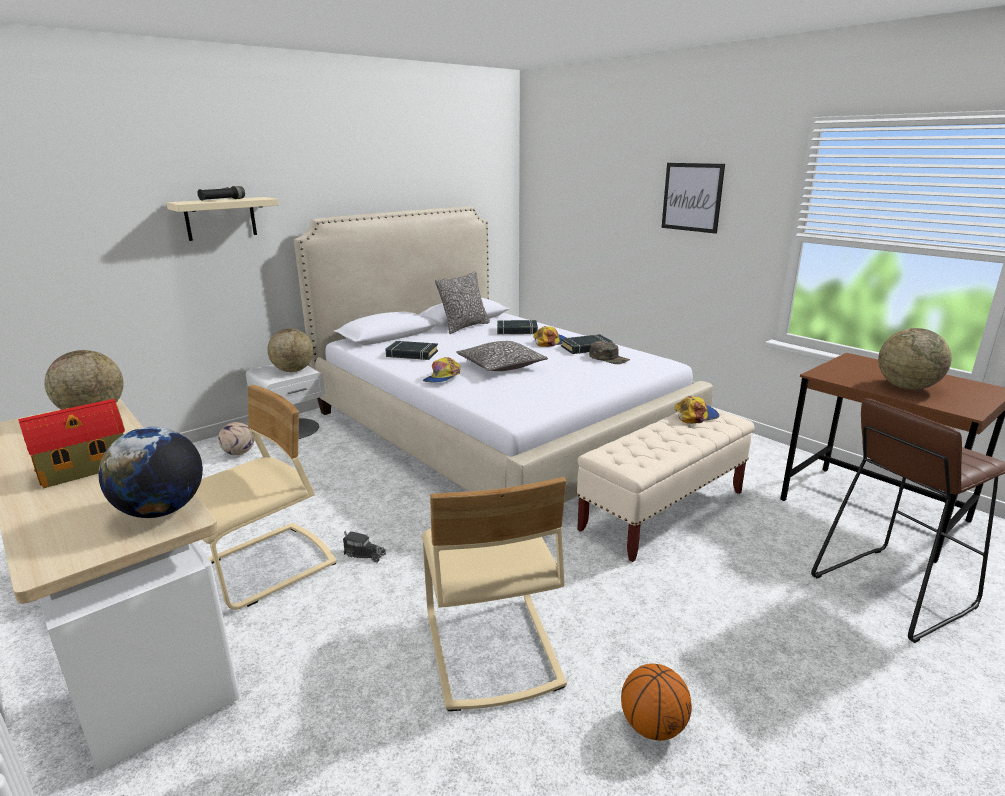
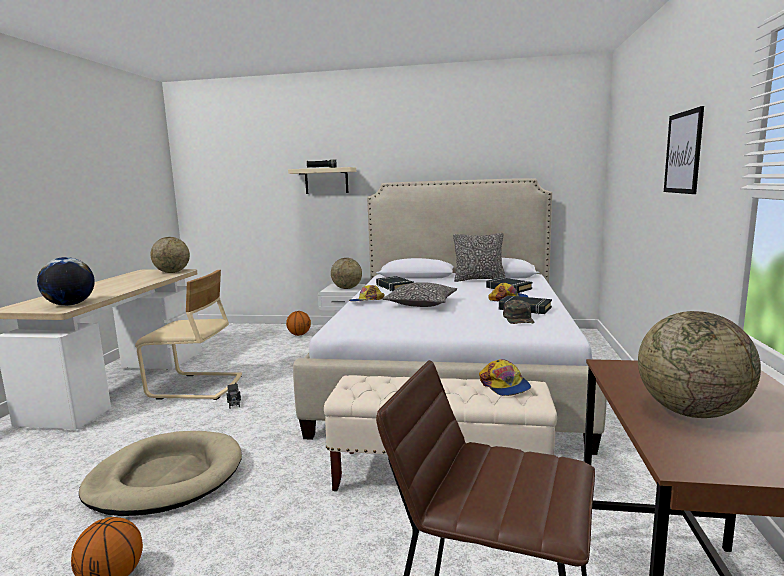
camera: 50 degrees right, 10 degrees down
(88, 469) = (108, 287): toy house -> none
(238, 453) = (299, 334): football -> basketball
(490, 649) = (166, 478): beige chair -> beige dog bed
(695, 415) = (504, 386): cap -> cap turned 45 degrees clockwise

